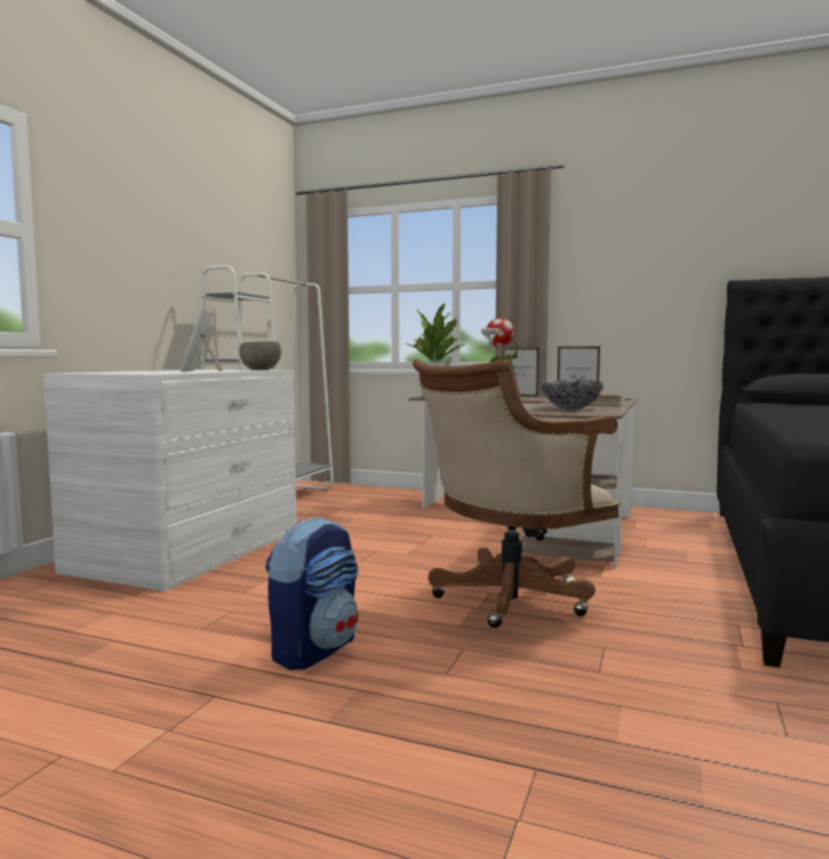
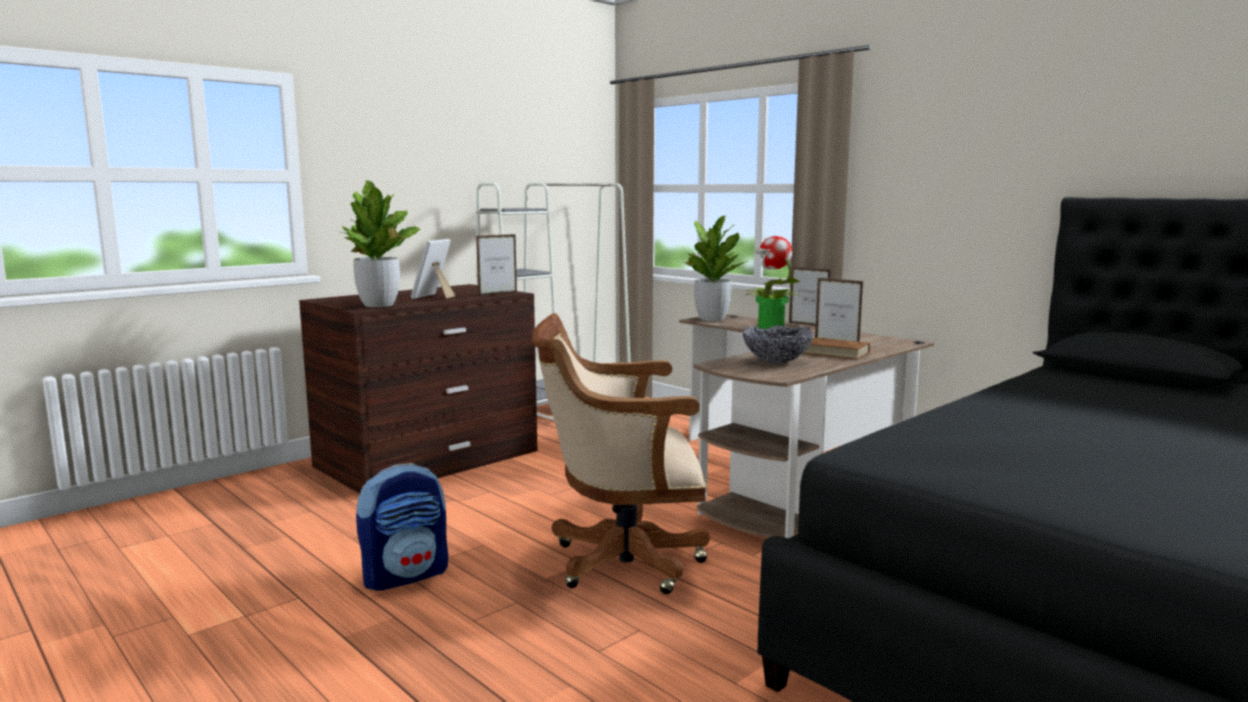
camera: 25 degrees right, 5 degrees up
(162, 373) = (379, 305): none -> potted plant
(189, 549) = (428, 458): white dresser -> brown dresser
(261, 370) = (498, 294): grey bowl -> picture frame

